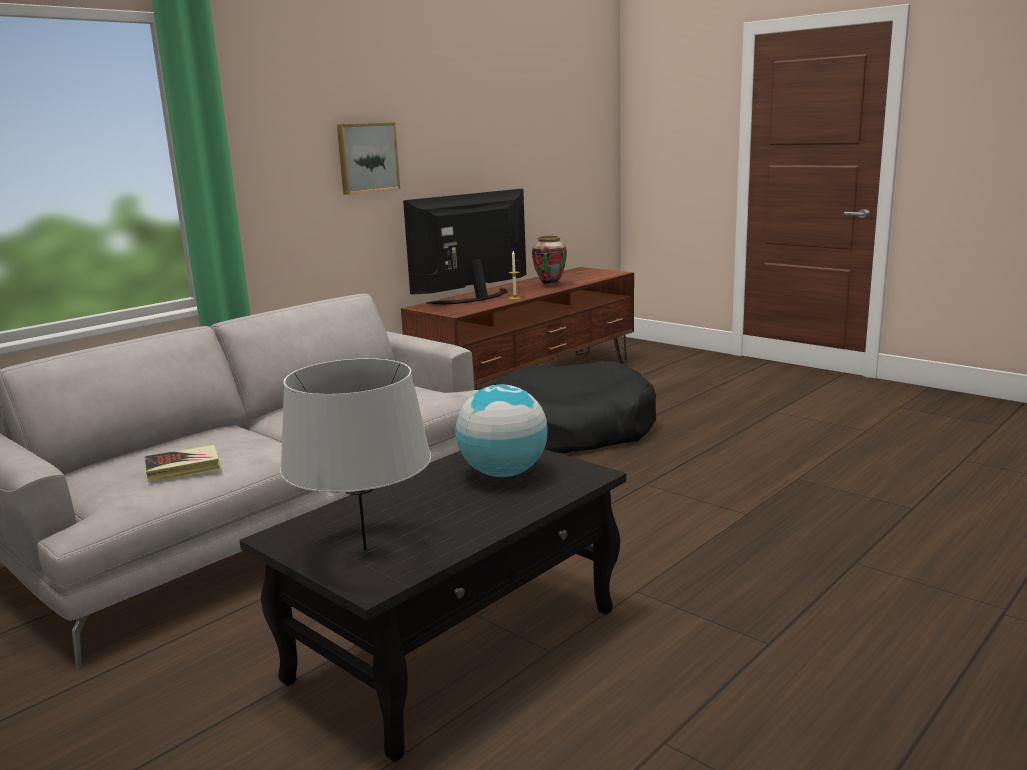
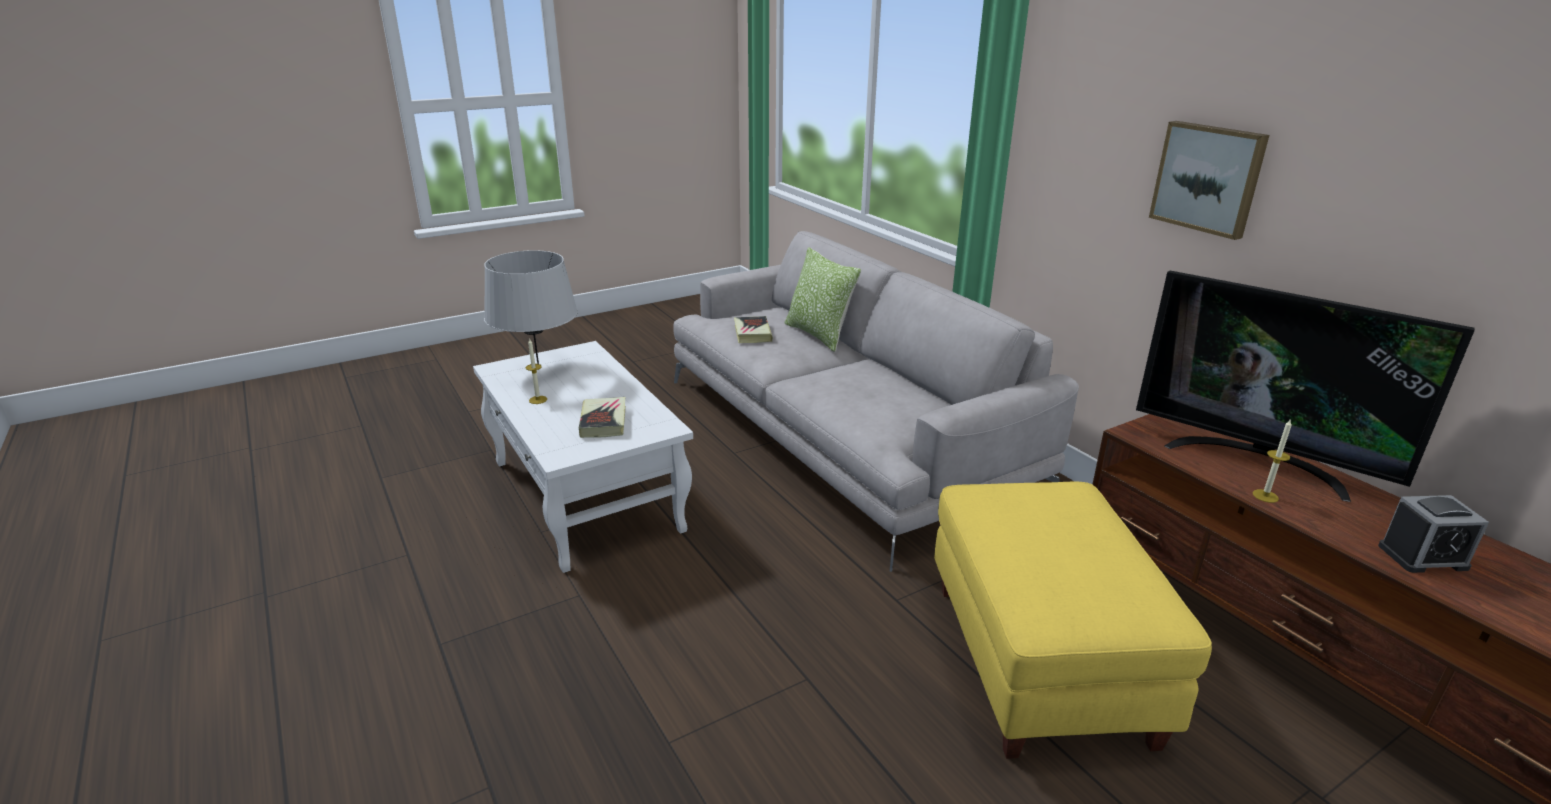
camera: 105 degrees right, 10 degrees up
(193, 438) = (819, 335): none -> pillow
(457, 643) = (586, 496): black coffee table -> white coffee table
(468, 521) = (538, 400): none -> candle
(475, 298) = (1258, 461): television -> television turned 150 degrees clockwise
(503, 473) = (603, 422): globe -> book
(550, 285) = (1422, 557): vase -> alarm clock
(569, 430) = (1041, 661): black dog bed -> yellow ottoman

